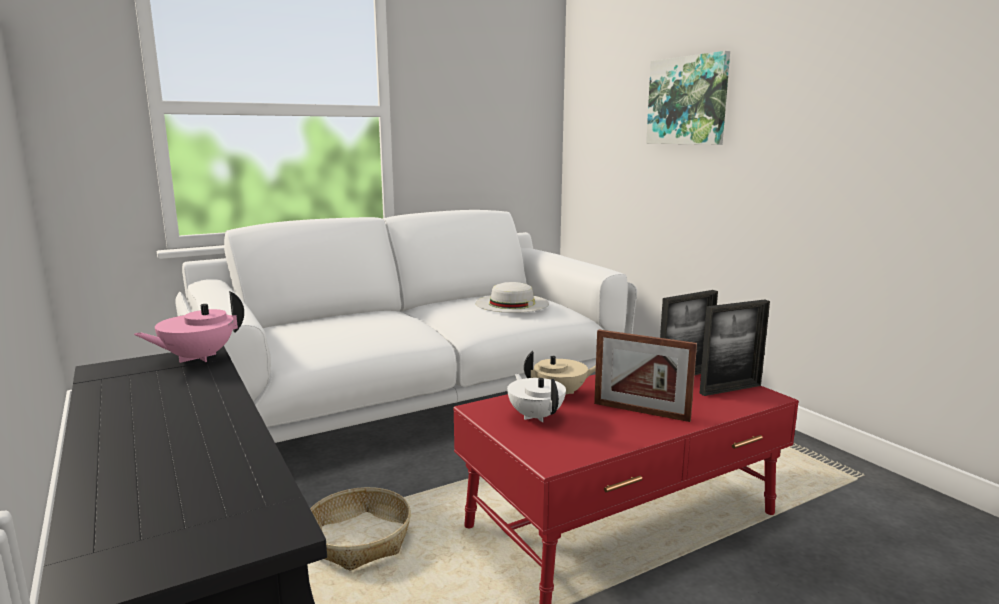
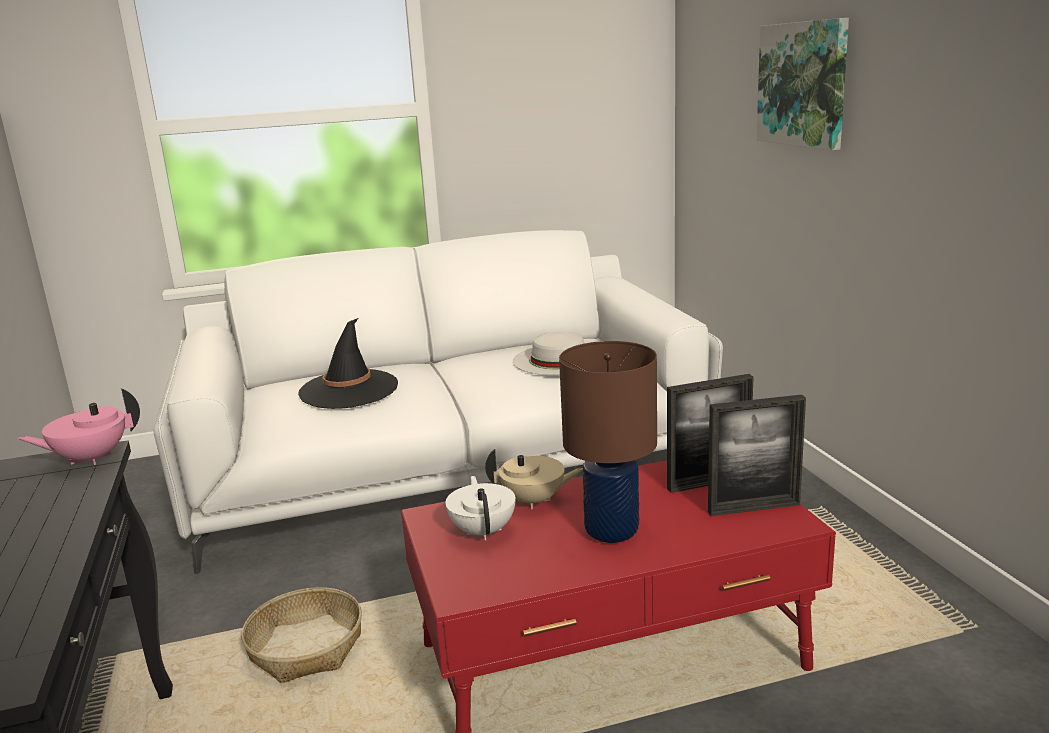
camera: 15 degrees right, 5 degrees up
(351, 326) = (349, 390): none -> black hat
(641, 411) = (613, 534): picture frame -> brown table lamp

